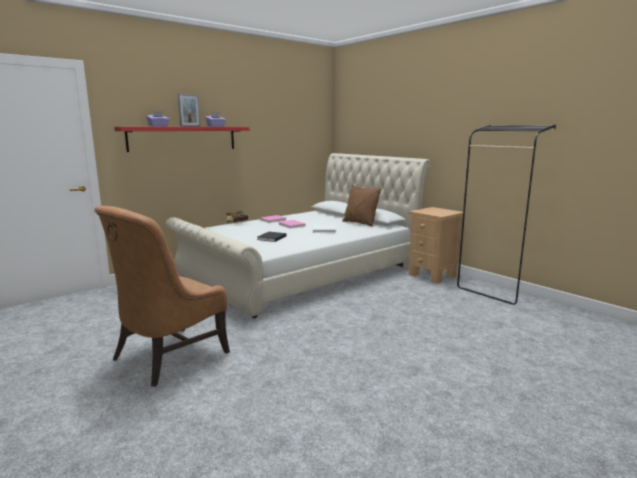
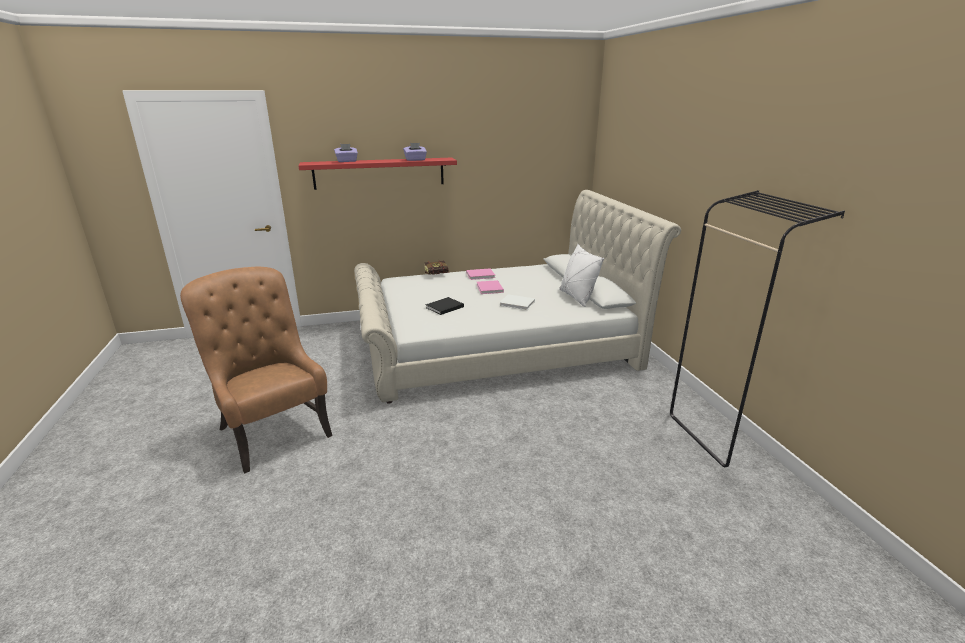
camera: 25 degrees right, 10 degrees up
(169, 356) = (273, 432): brown chair -> brown chair turned 75 degrees clockwise
(190, 126) = (384, 160): picture frame -> none
(360, 223) = (577, 297): brown pillow -> white pillow
(432, 275) = (654, 386): beige nightstand -> none

